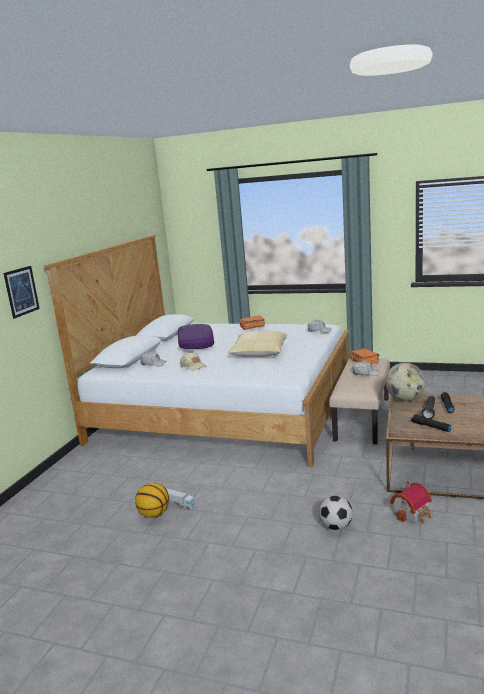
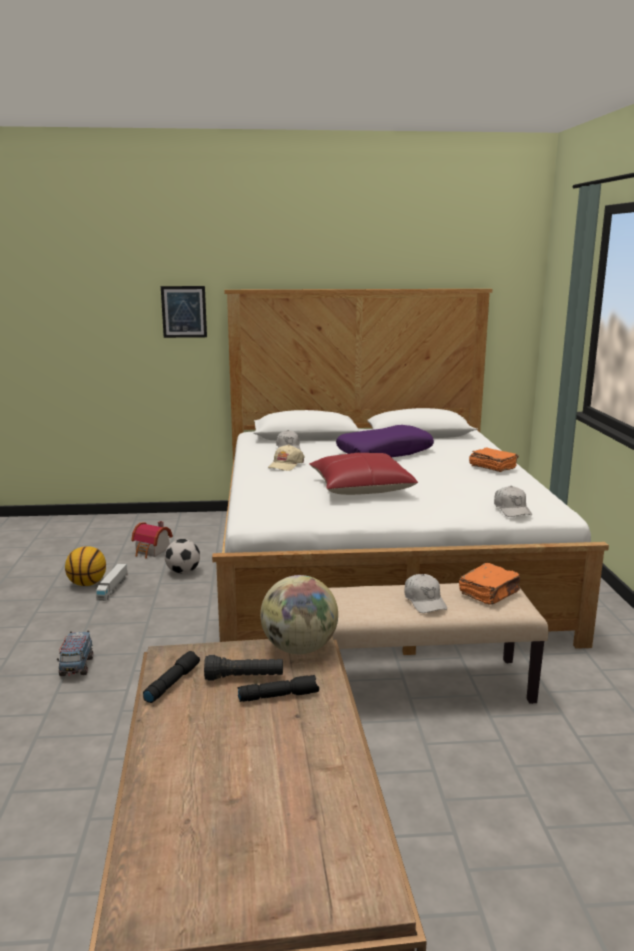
camera: 65 degrees right, 0 degrees up
(259, 352) = (361, 487): beige pillow -> red pillow
(287, 517) = (76, 667): none -> toy truck
(336, 526) = (52, 708): football -> football (183, 572)
(413, 513) = (84, 778): toy house -> toy house (152, 551)

